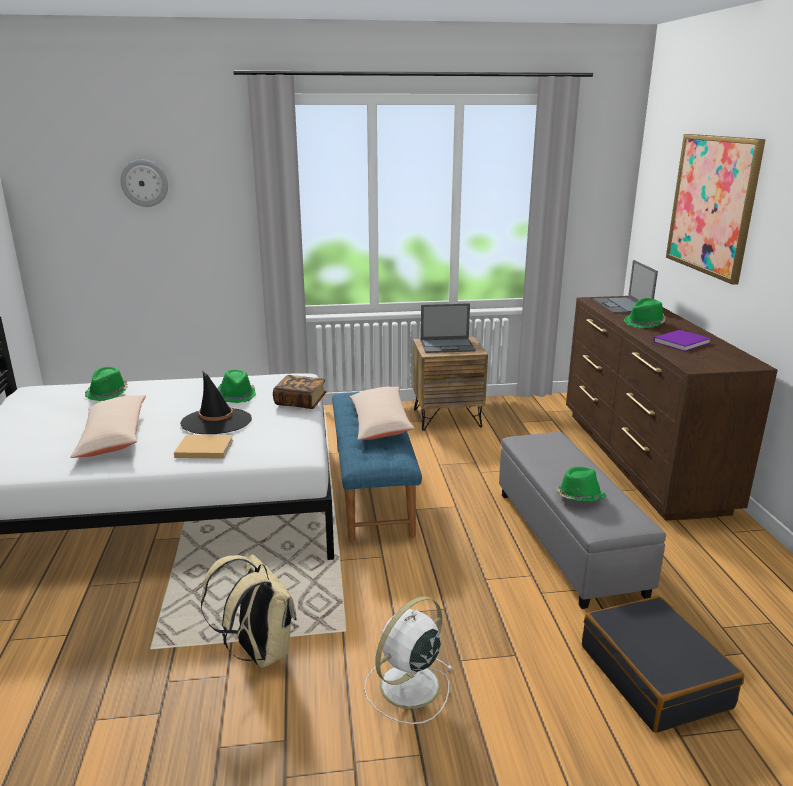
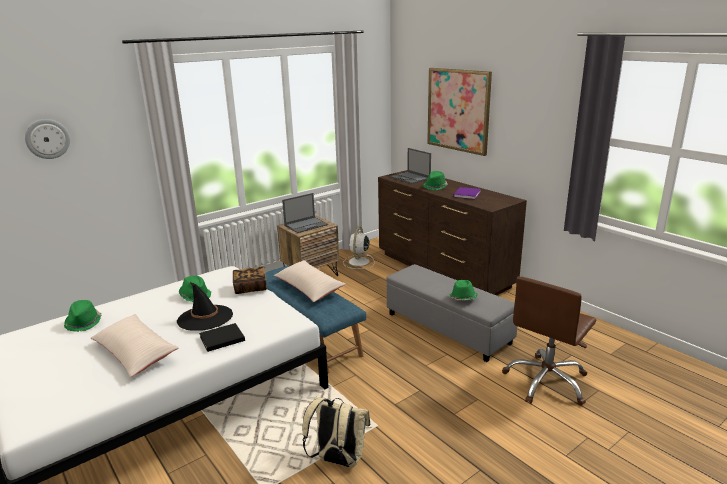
camera: 30 degrees left, 0 degrees up
(203, 448) = (220, 339): beige book -> black book
(407, 687) = (441, 439): white fan -> white fan (358, 262)
(655, 676) = (546, 381): black suitcase -> brown office chair

